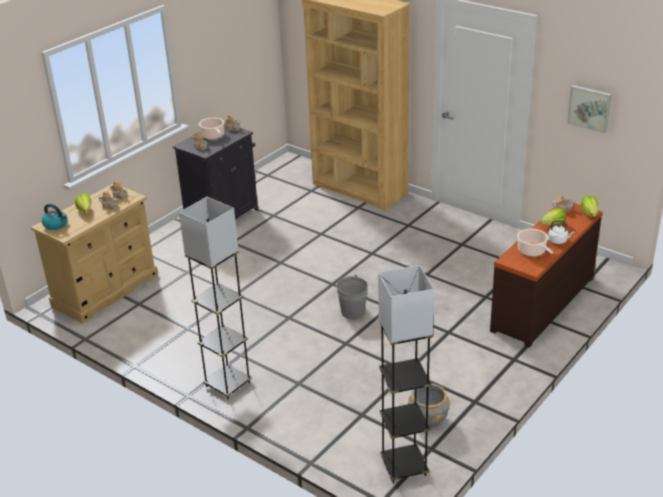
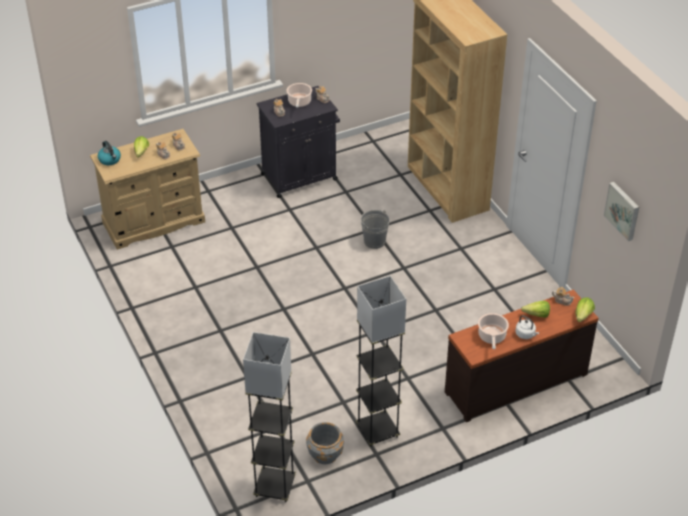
camera: 25 degrees right, 10 degrees up
(227, 384) = (191, 354): grey floor lamp -> grey floor lamp (377, 431)
(352, 312) = (341, 324): grey bucket -> grey bucket (374, 241)

